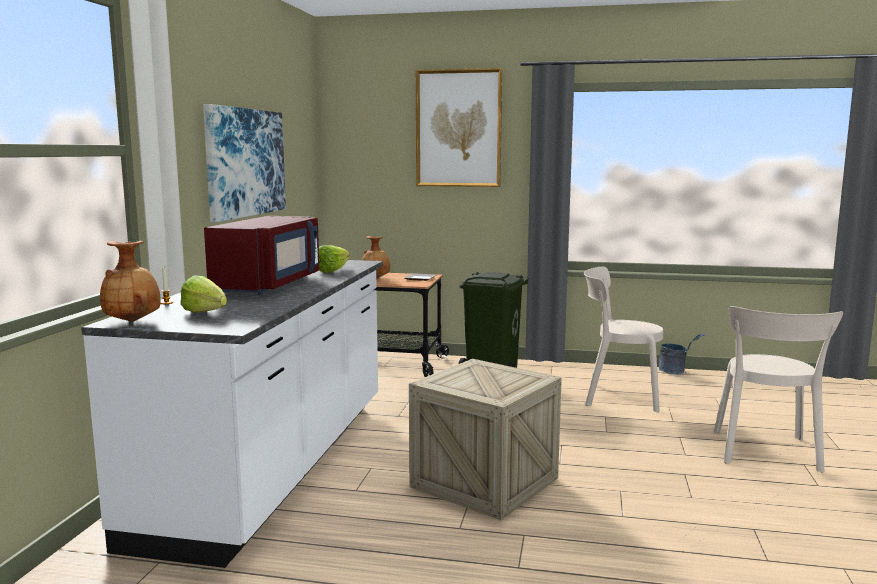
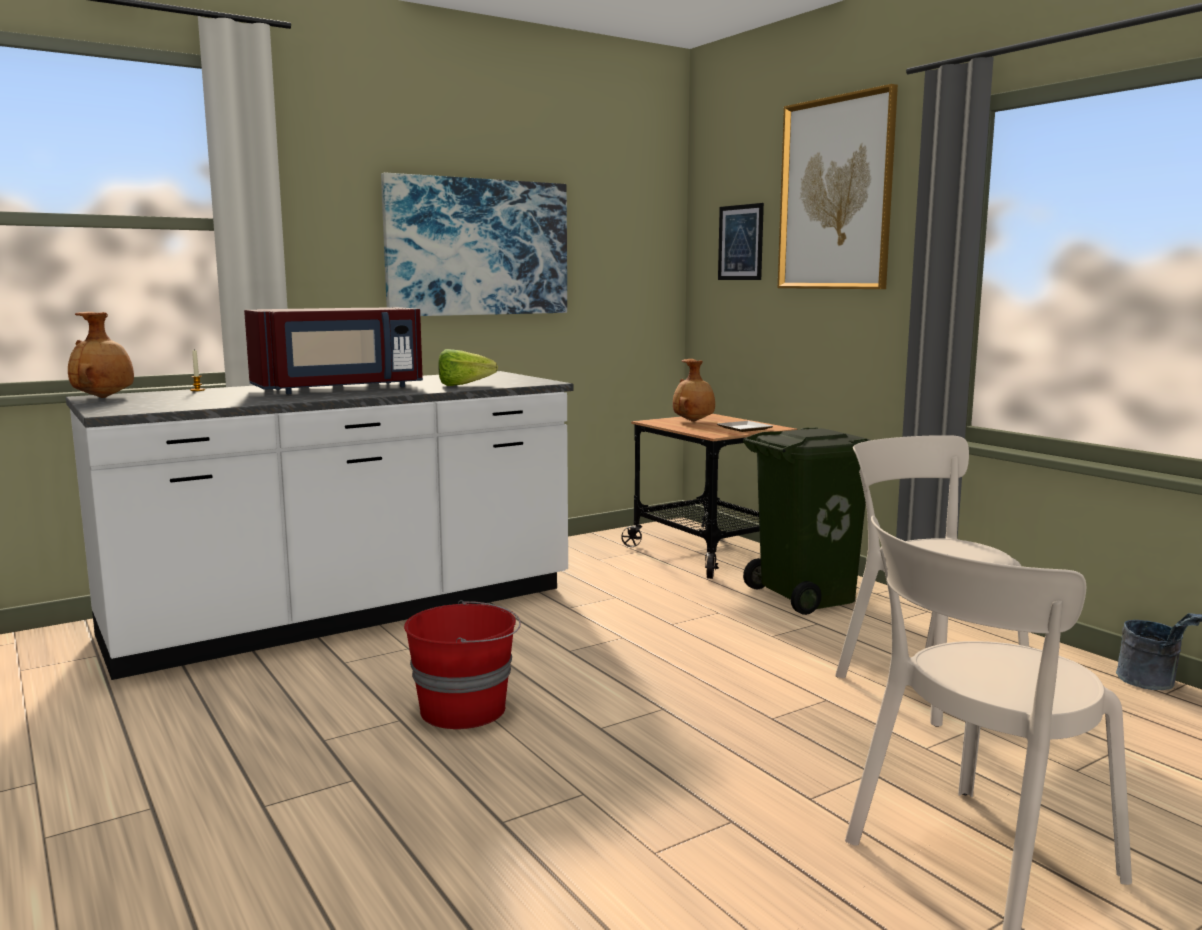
camera: 45 degrees right, 0 degrees up
(207, 314) = (164, 401): lettuce -> none
(376, 155) = (740, 242): none -> picture
(484, 482) = (465, 709): crate -> red bucket

